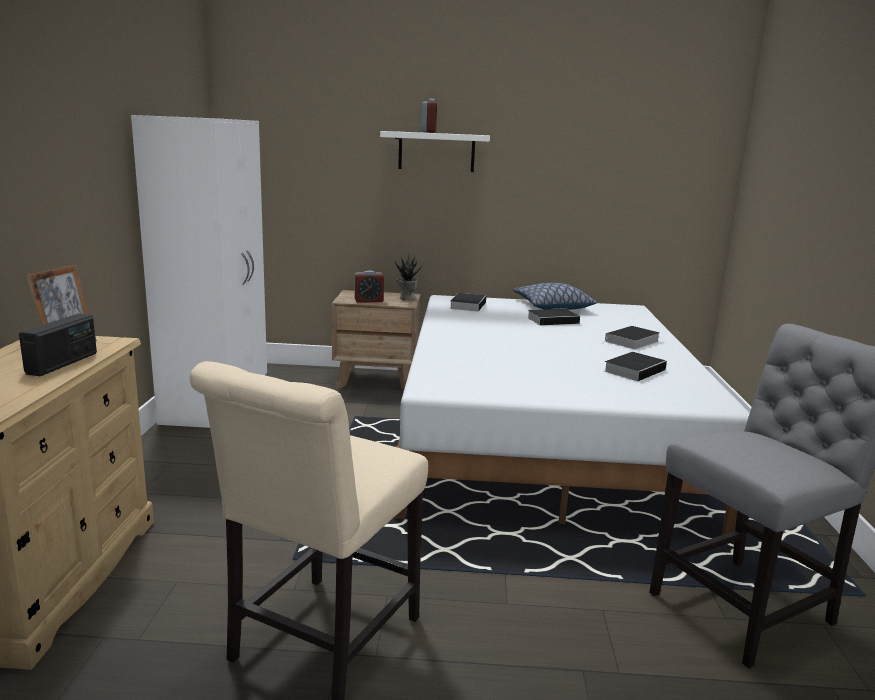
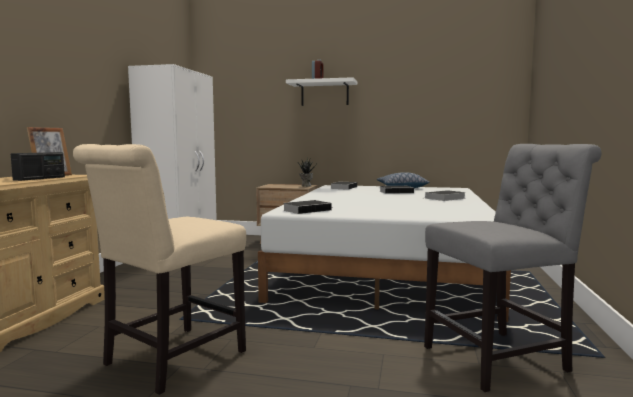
camera: 10 degrees right, 10 degrees down
(369, 301) = (280, 186): alarm clock -> none
(635, 370) = (436, 207): book -> book (308, 210)

